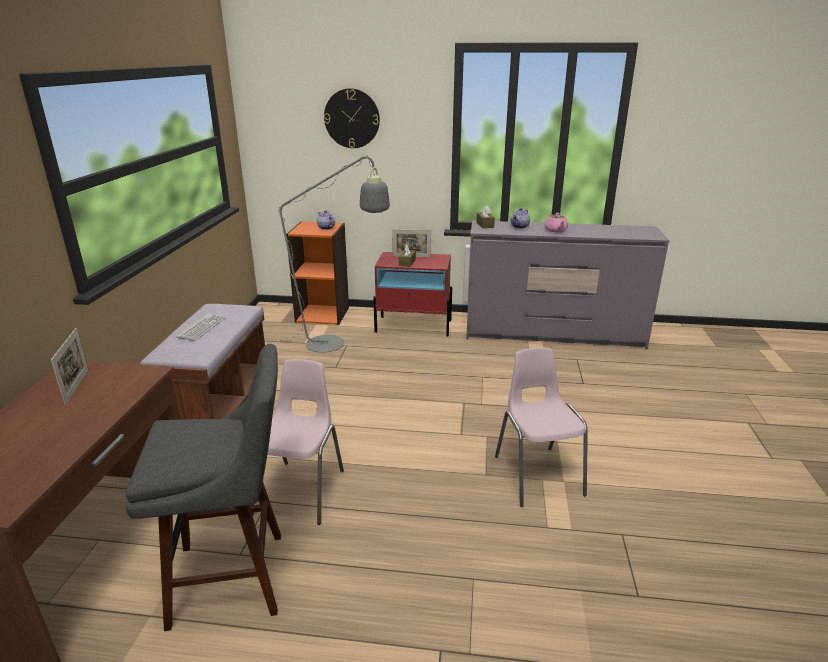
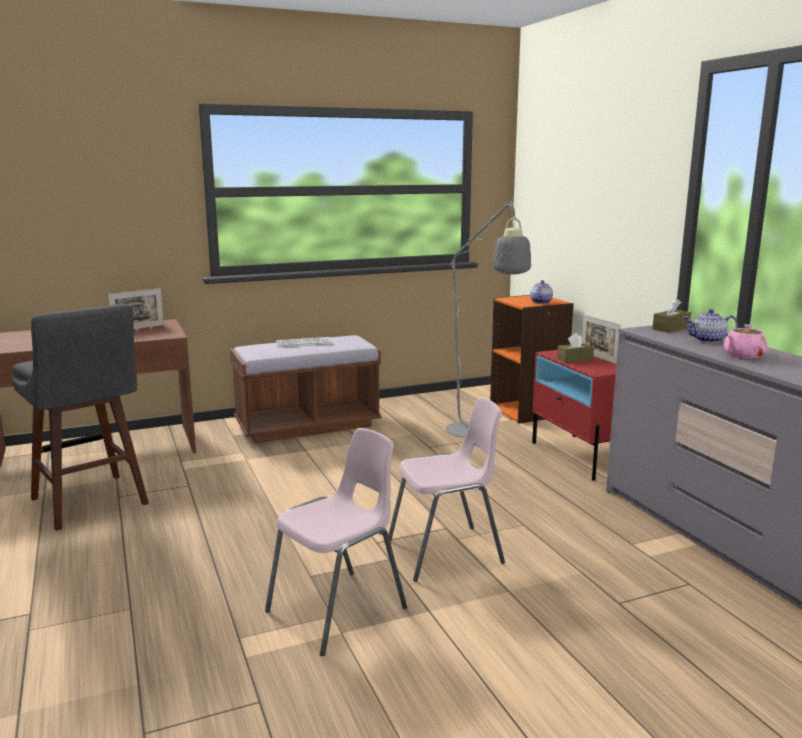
camera: 60 degrees right, 10 degrees down
(301, 491) = (211, 493): pink chair -> pink chair (446, 552)
(352, 118) = (595, 171): wall clock -> none

